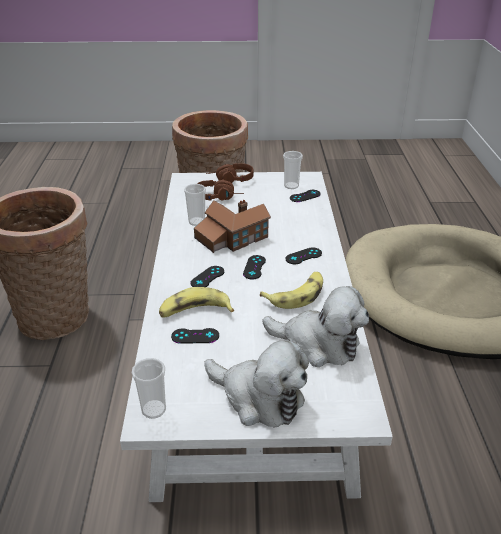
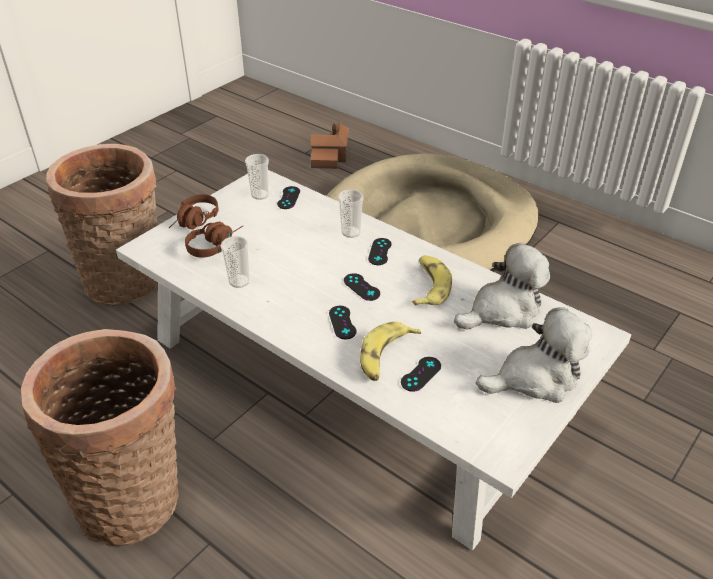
camera: 50 degrees left, 5 degrees up
(153, 409) = (493, 448): cup -> cup (351, 232)
(231, 238) = (297, 275): toy house -> toy house (330, 156)

